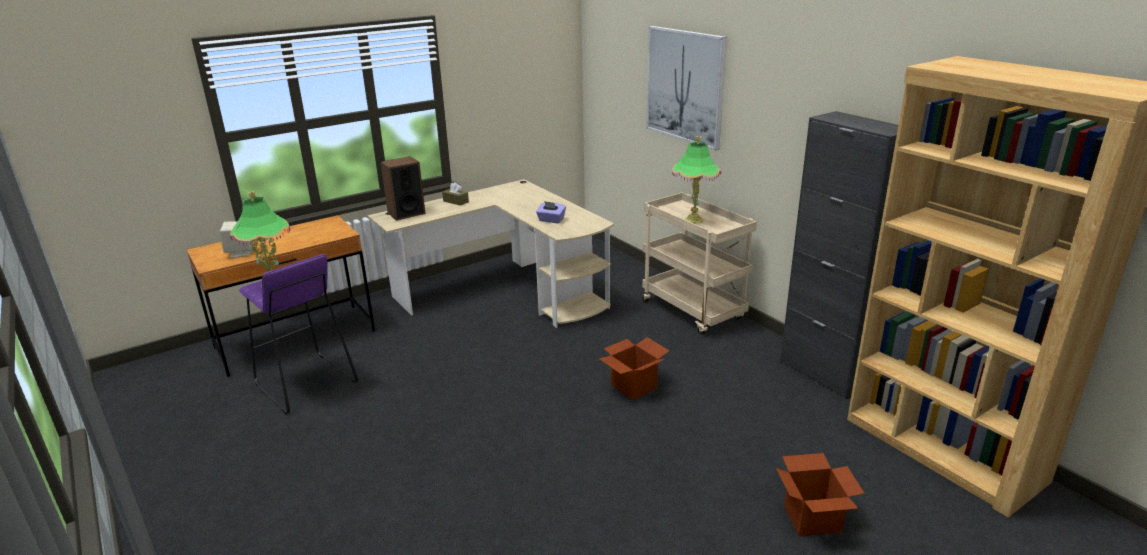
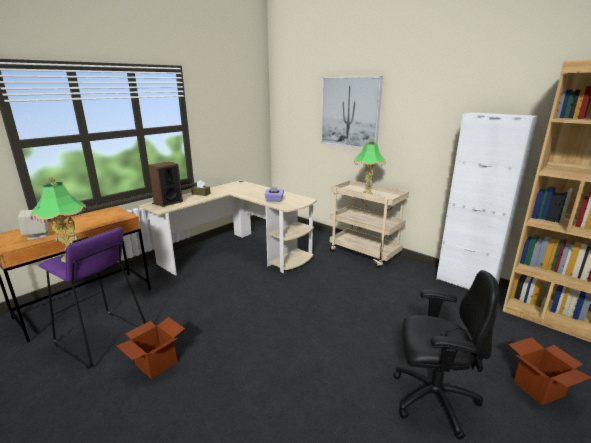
camera: 15 degrees left, 5 degrees down
(634, 386) = (357, 307): cardboard box -> cardboard box (156, 363)
(661, 506) = (432, 399): none -> black office chair
(823, 373) = (466, 283): black cabinet -> white cabinet

